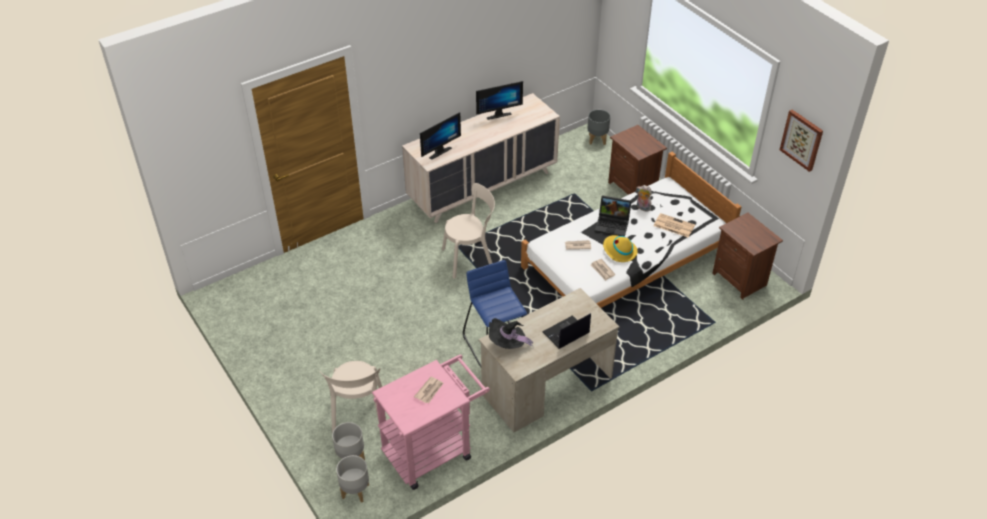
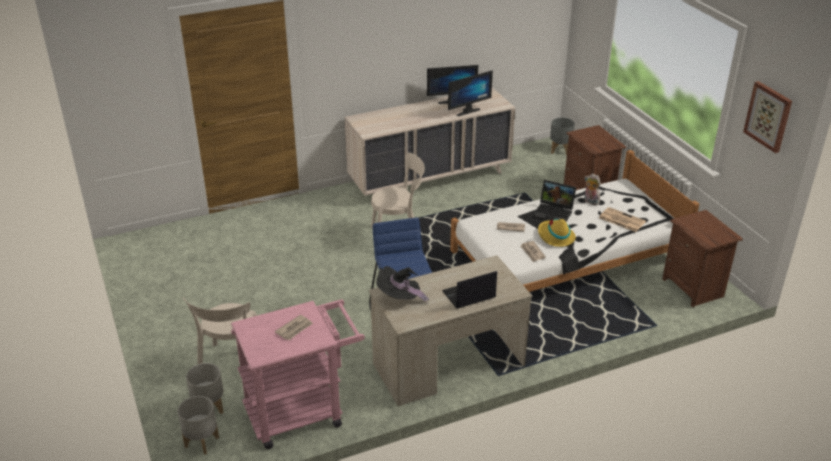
camera: 10 degrees right, 10 degrees down
(438, 151) = (379, 124): monitor -> monitor (466, 111)

